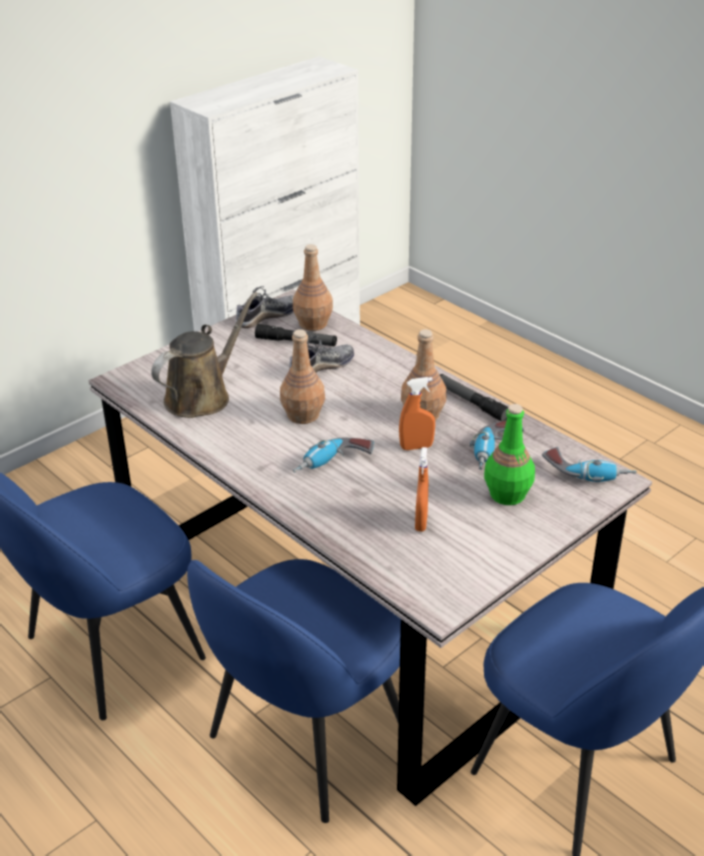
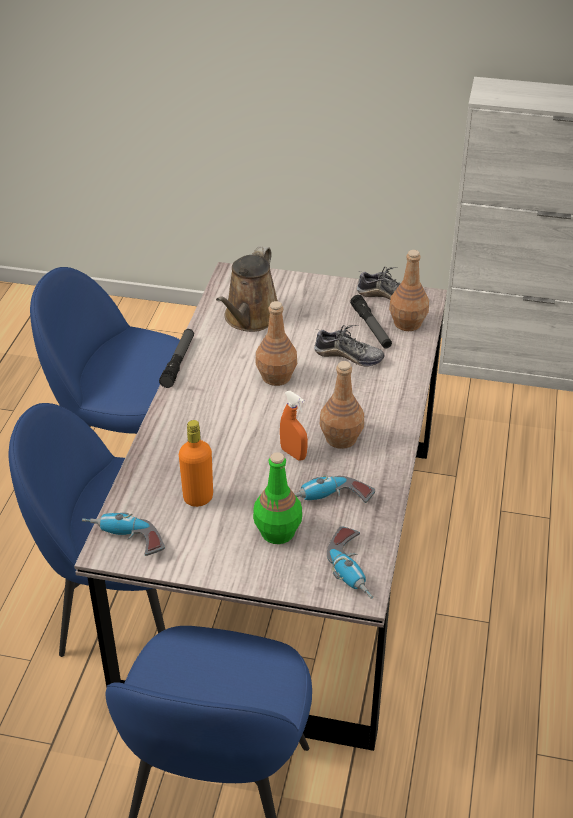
camera: 55 degrees right, 5 degrees up
(202, 396) = (250, 319): brown watering can -> brown watering can turned 105 degrees clockwise
(333, 465) = (228, 420): power drill -> power drill (124, 540)
(421, 522) = (198, 498): orange spray bottle -> orange bottle
(471, 403) = (388, 458): flashlight -> flashlight (178, 362)

